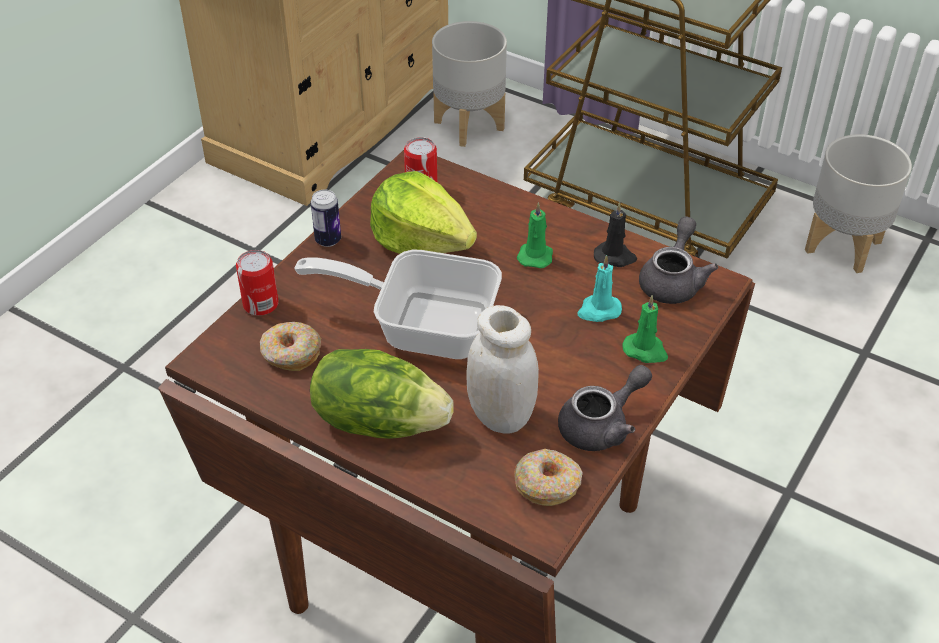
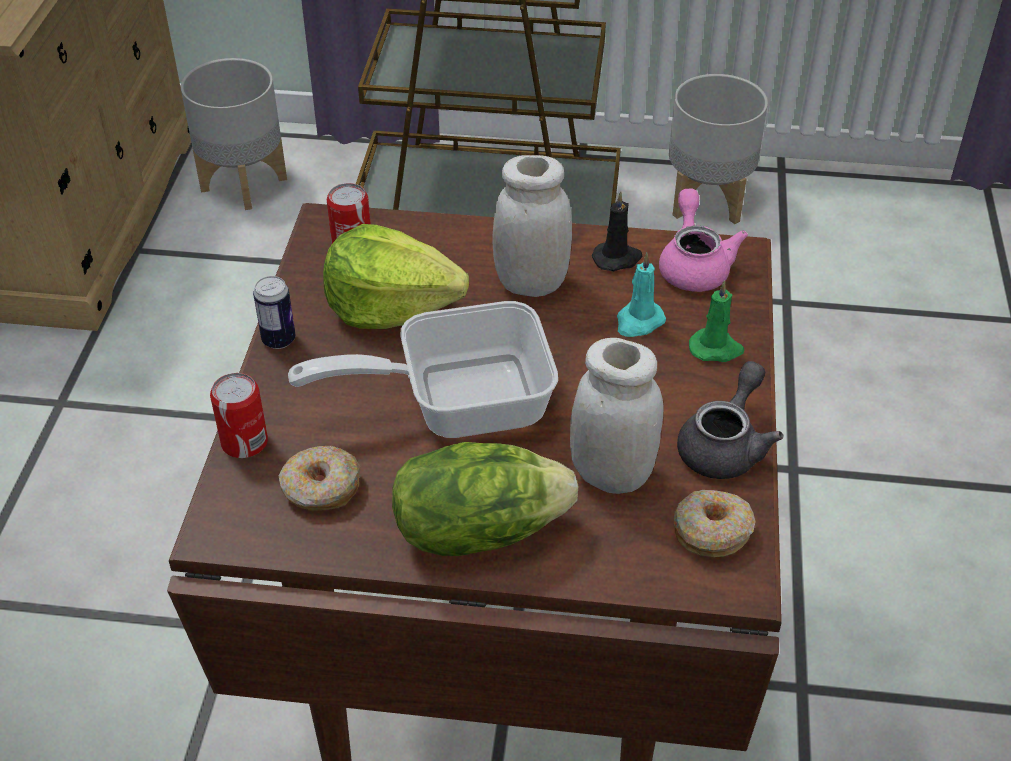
camera: 25 degrees left, 0 degrees up
(535, 255) = (531, 283): green candle -> white jar
(673, 280) = (694, 265): grey teapot -> pink teapot

